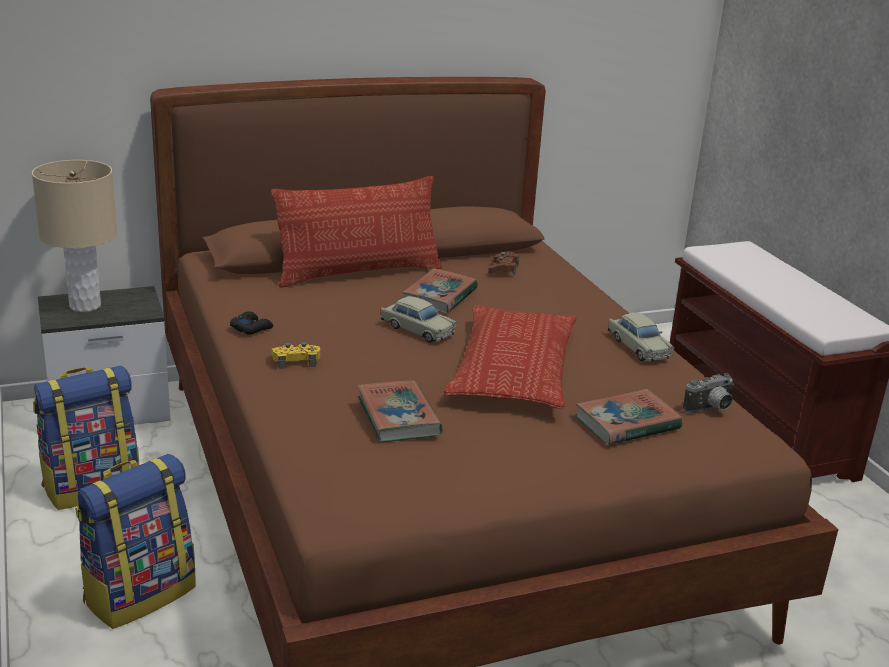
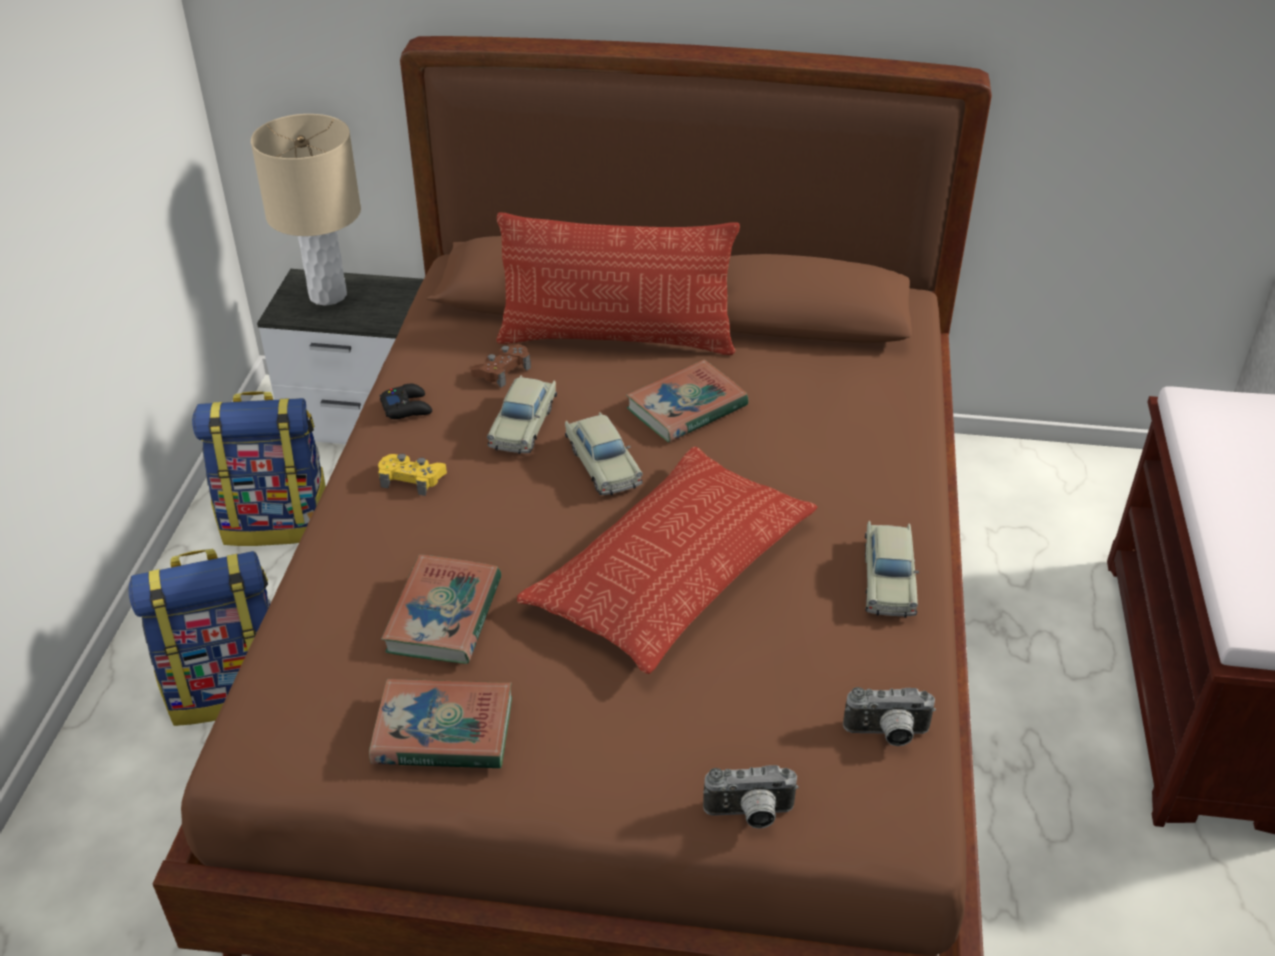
camera: 30 degrees right, 15 degrees up
(344, 321) = (524, 425): none -> beige toy car
(503, 269) = (818, 376): brown game controller -> brown game controller (502, 371)
(627, 423) = (739, 721): book -> book (443, 731)
(678, 460) = (750, 815): none -> camera

